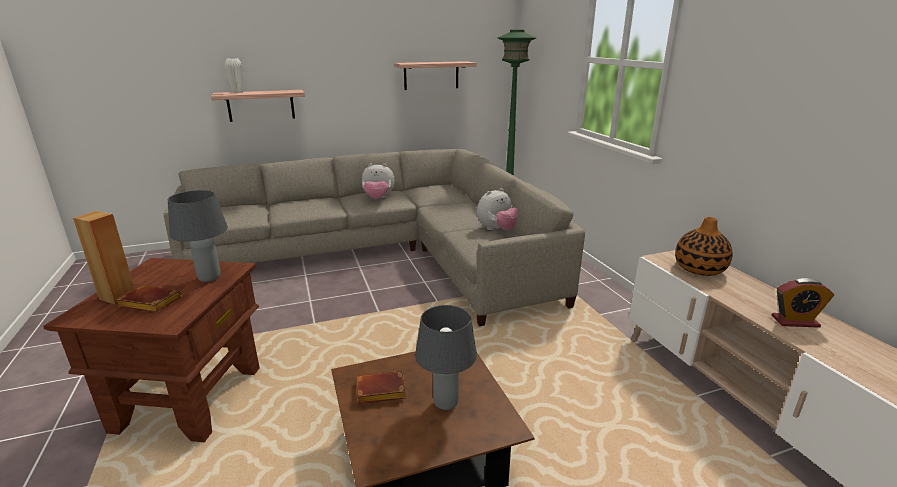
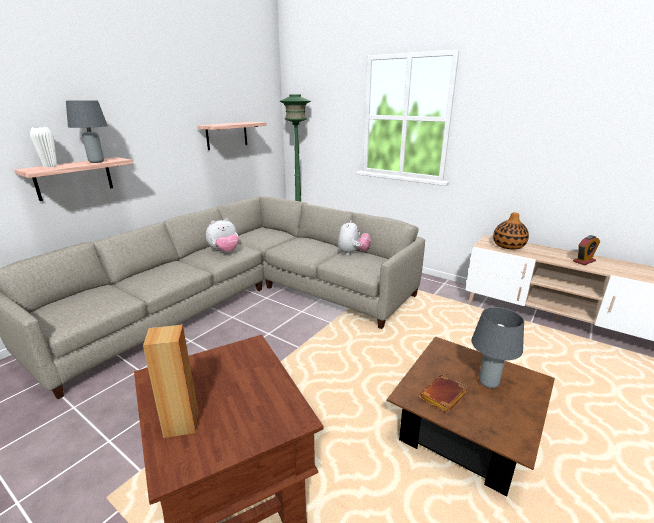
camera: 35 degrees left, 0 degrees up
(148, 303) = (232, 414): brown book -> none
(210, 278) = (247, 364): grey table lamp -> grey table lamp (97, 162)

